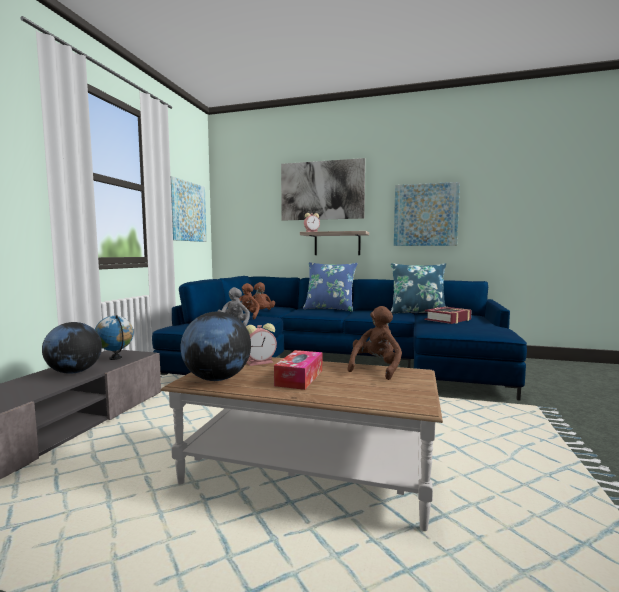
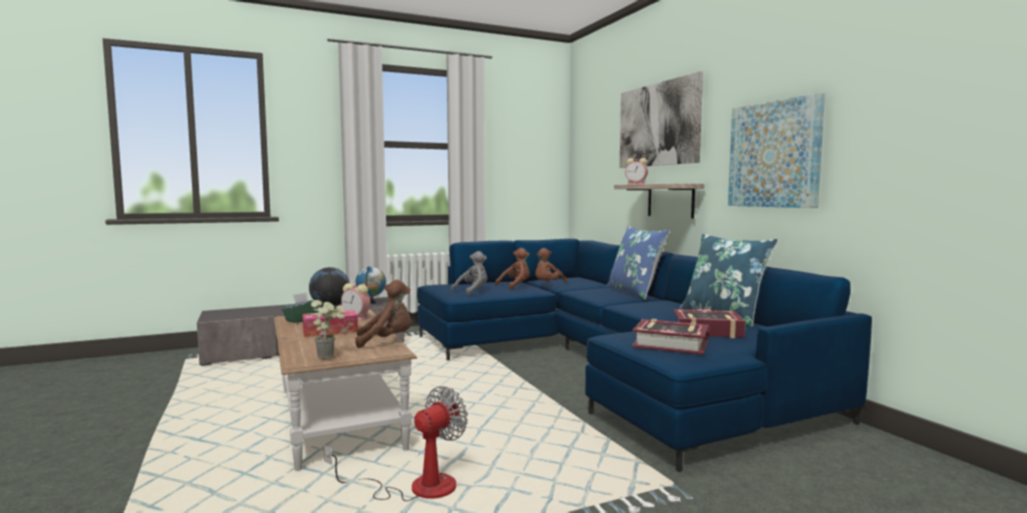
camera: 50 degrees right, 0 degrees up
(187, 211) = (523, 163): picture -> none
(217, 379) = (302, 319): globe -> green tissue box
(409, 392) = (330, 356): none -> potted plant
(470, 328) = (670, 344): none -> book
(501, 479) = (416, 488): none -> fan

